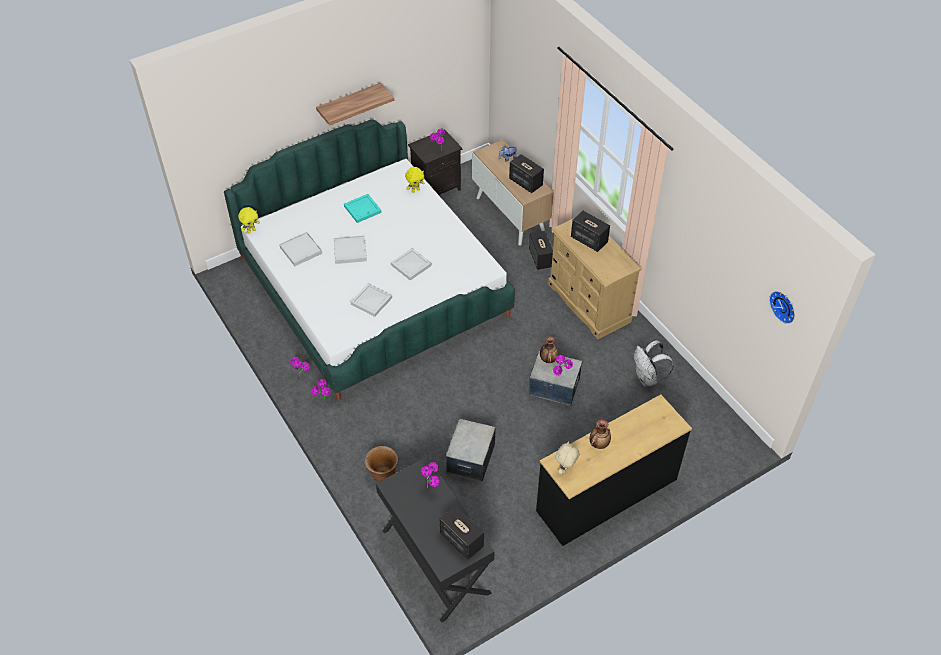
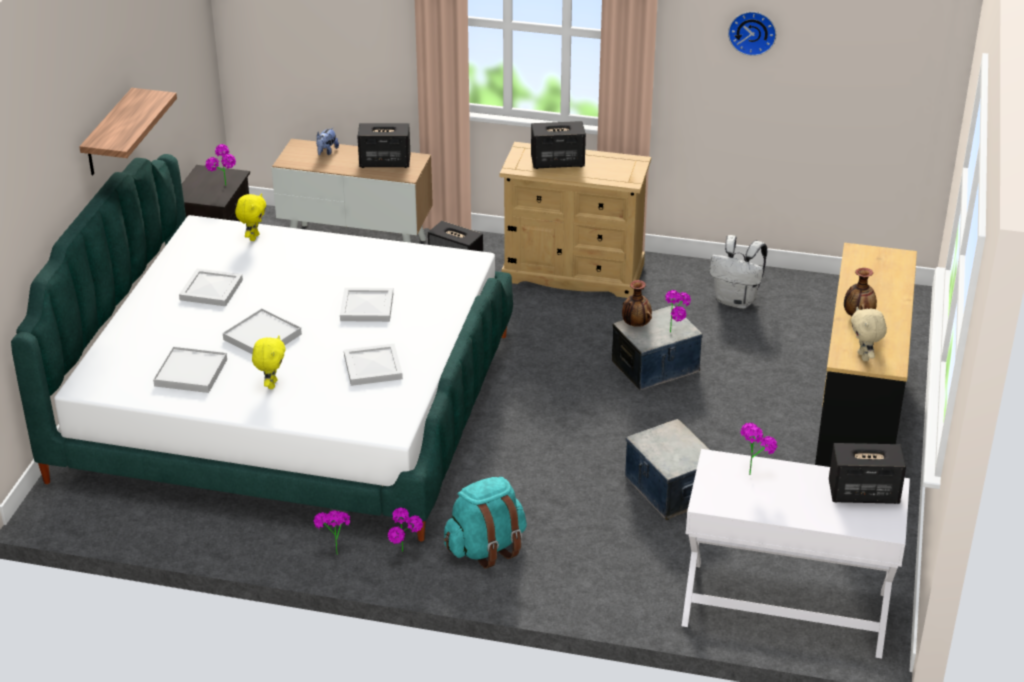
camera: 45 degrees left, 15 degrees down
(251, 231) = (80, 392): yellow plush toy -> yellow plush toy (271, 384)
(357, 424) = (486, 548): none -> turquoise backpack
(362, 209) = (211, 289): turquoise tray -> white tray
(383, 474) = (594, 573): brown planter -> none
(435, 561) = (785, 609): black desk -> white desk
(784, 306) = (913, 47): wall clock -> wall clock (752, 32)

